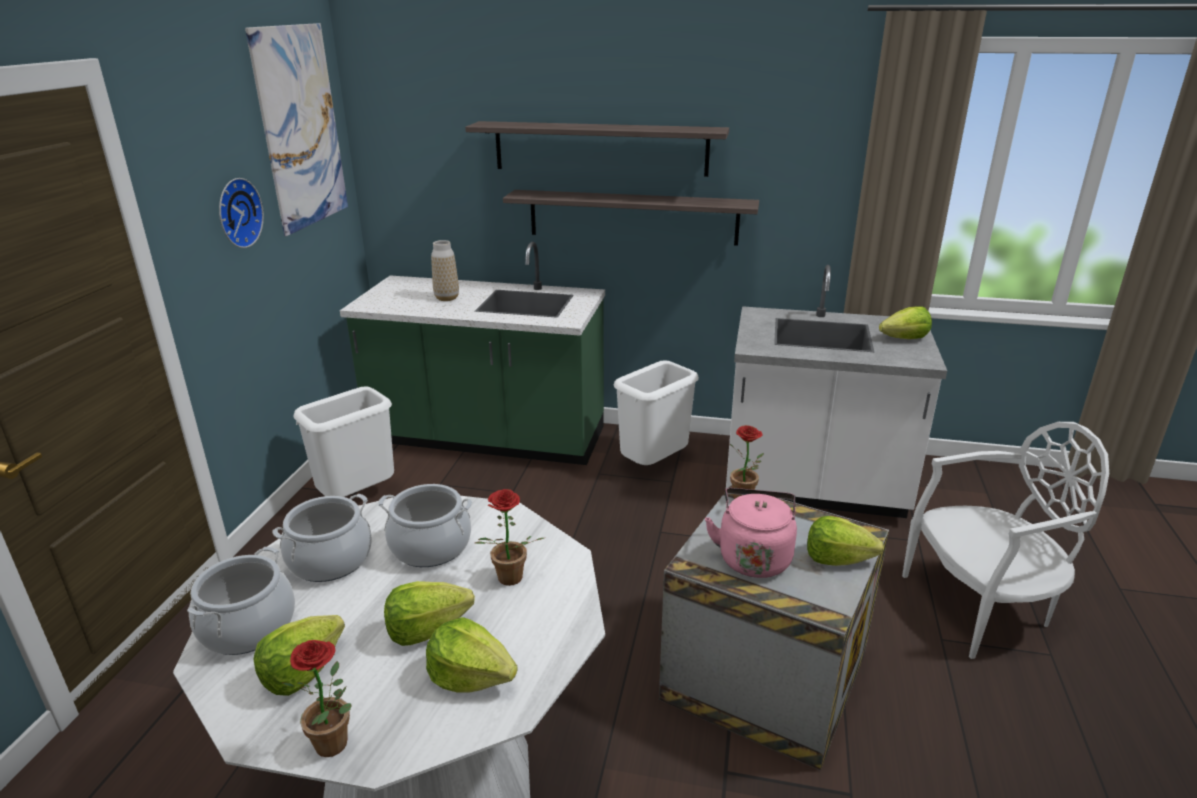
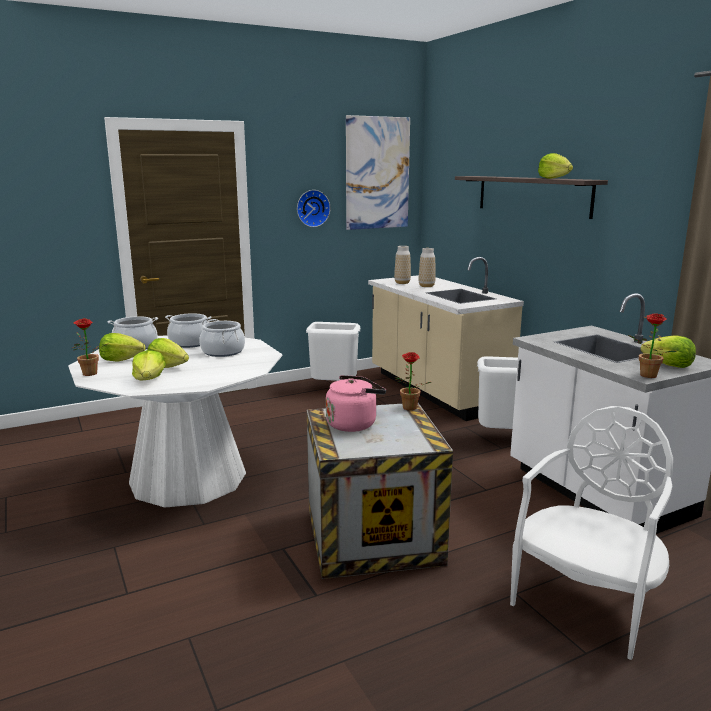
camera: 50 degrees right, 10 degrees down
(402, 302) = (402, 283): none -> vase
(487, 439) = (435, 391): green counter -> beige counter
(508, 581) = (218, 368): potted plant -> potted plant (645, 376)
(632, 217) = (545, 248): shelf -> none
(837, 559) = (390, 443): lettuce -> lettuce (554, 178)
(981, 607) = (587, 603): white chair -> white chair turned 90 degrees counterclockwise

